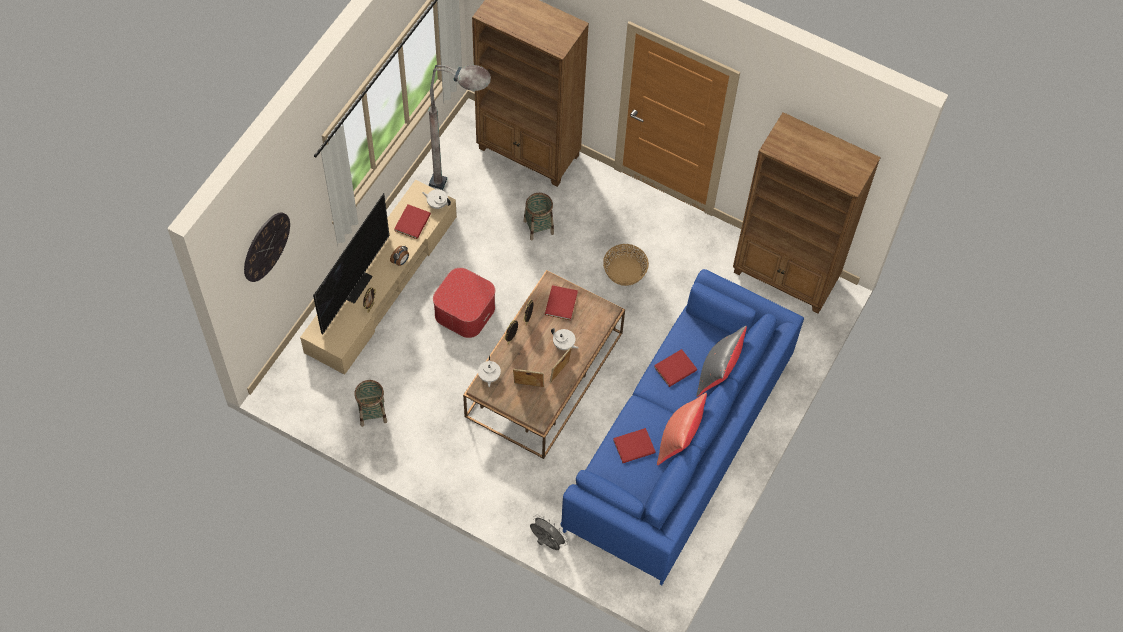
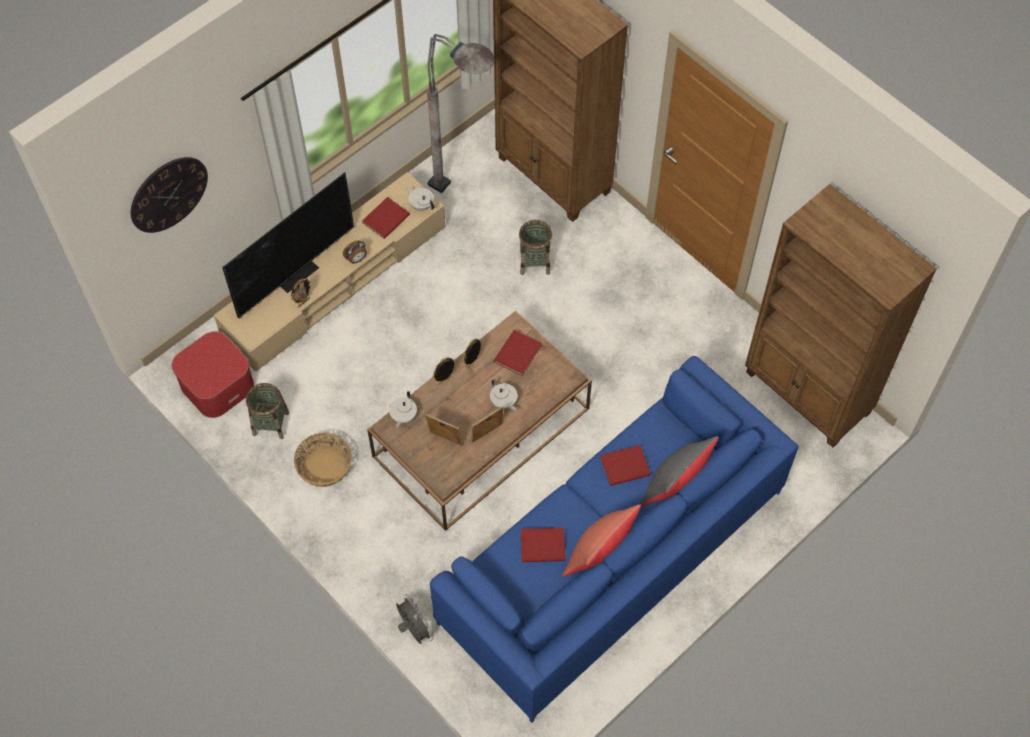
camera: 20 degrees right, 0 degrees up
(464, 311) = (416, 335): ottoman -> ottoman (217, 384)
(625, 271) = (617, 338): basket -> basket (325, 467)

